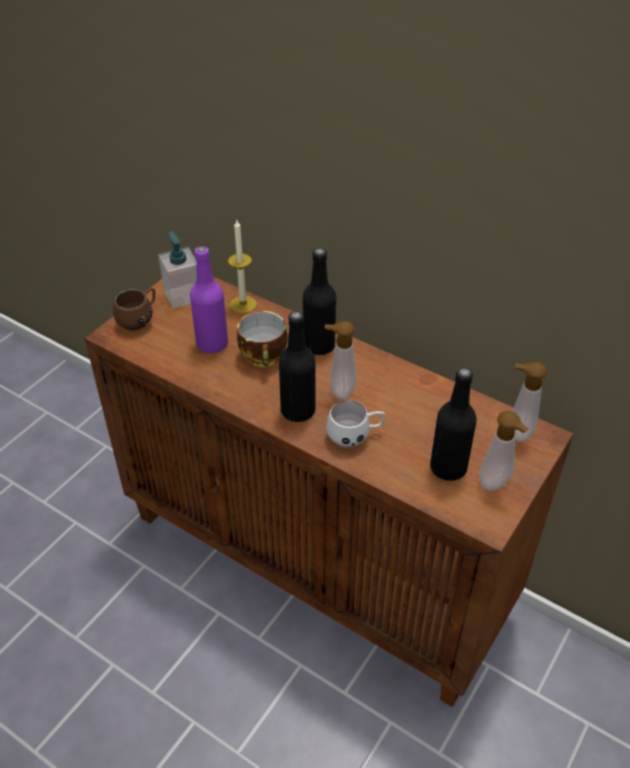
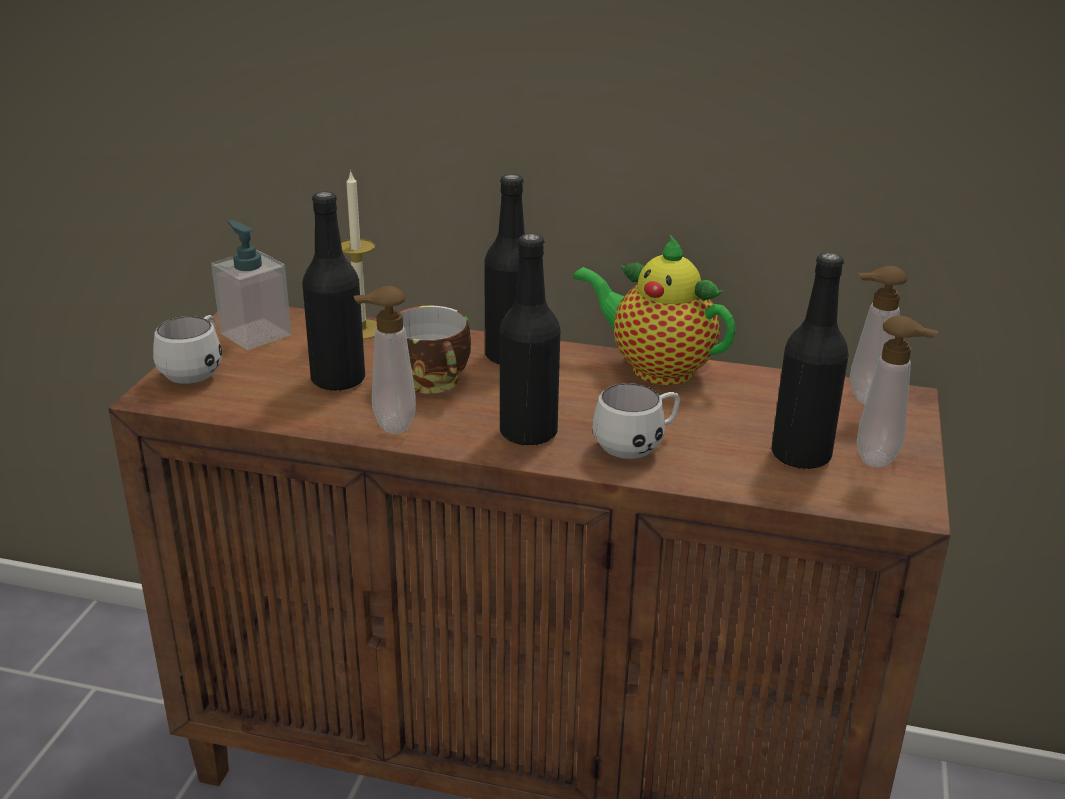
camera: 20 degrees left, 15 degrees down
(140, 320) = (197, 371): brown mug -> white mug
(212, 344) = (338, 380): purple bottle -> black bottle
(339, 391) = (577, 399): soap dispenser -> soap dispenser (389, 425)
(401, 375) = (655, 368): none -> teapot

